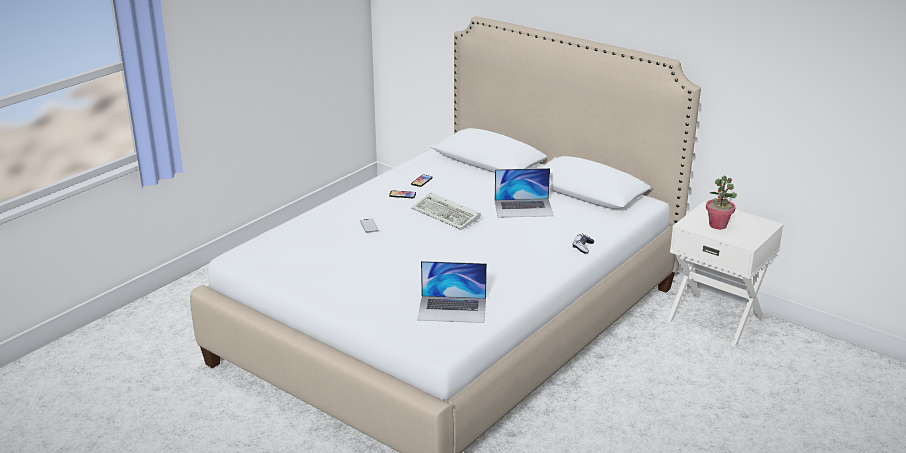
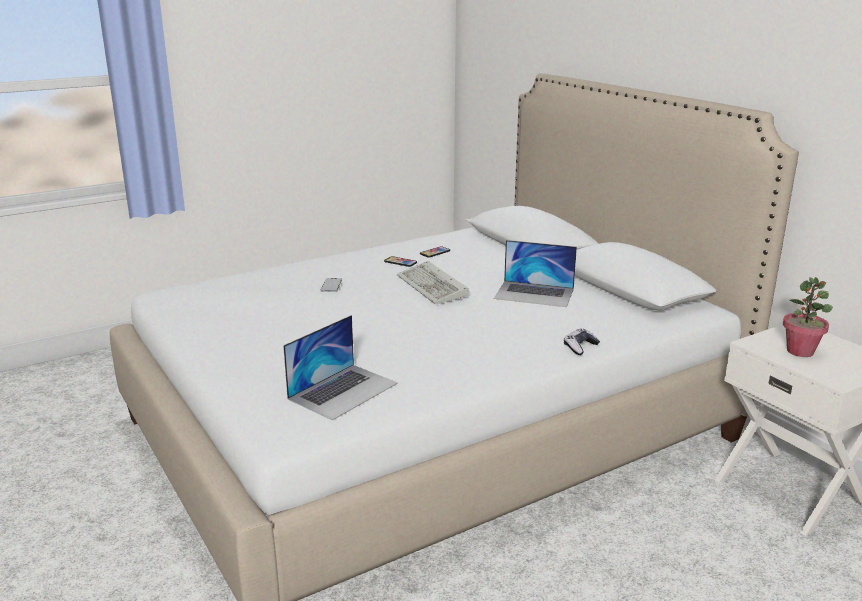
camera: 20 degrees right, 5 degrees down
(452, 309) = (343, 391): laptop -> laptop turned 75 degrees counterclockwise

